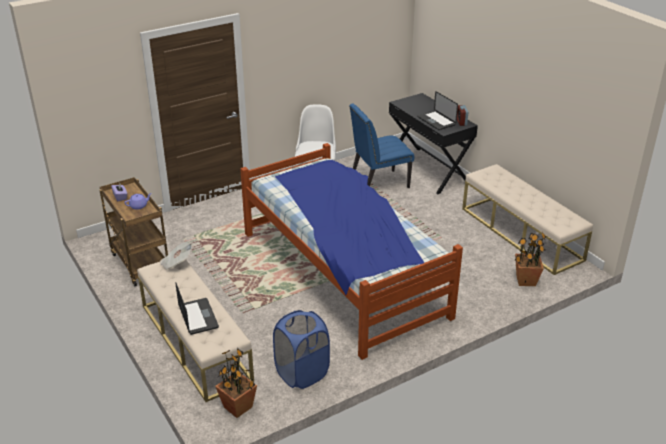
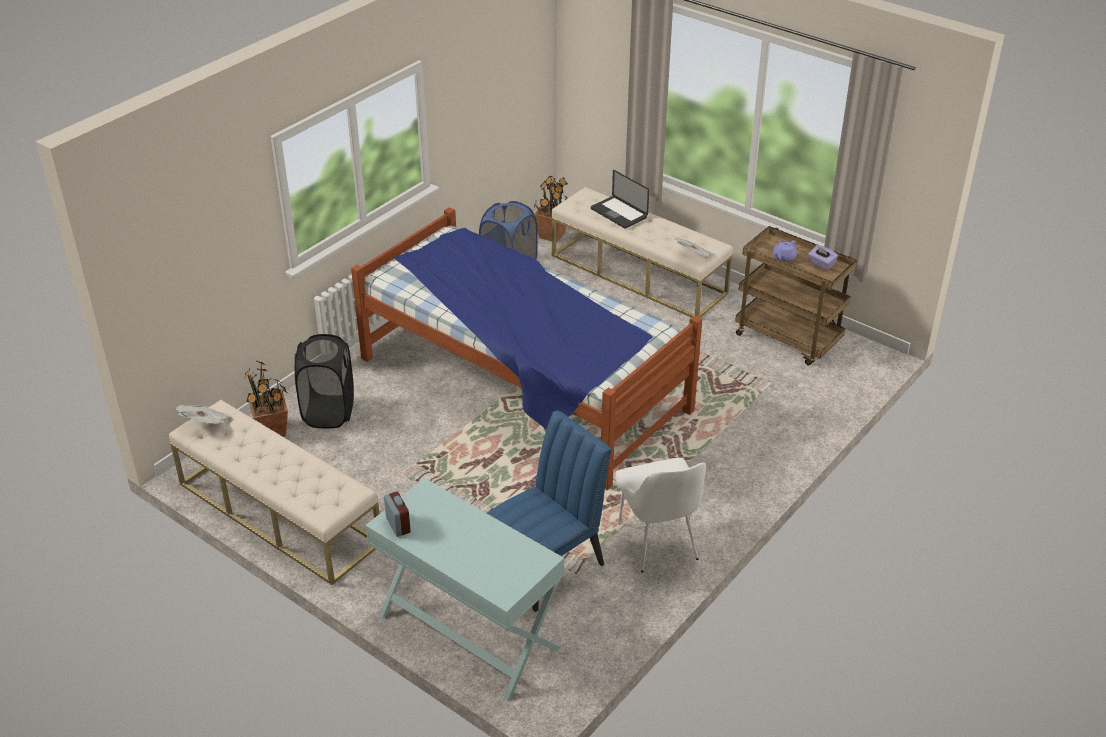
camera: 160 degrees right, 5 degrees up
(428, 170) = (468, 632): black desk -> turquoise desk
(436, 121) = (448, 517): laptop -> none
(485, 284) = (329, 412): none -> black laundry basket
(569, 221) = (205, 423): none -> newspaper

